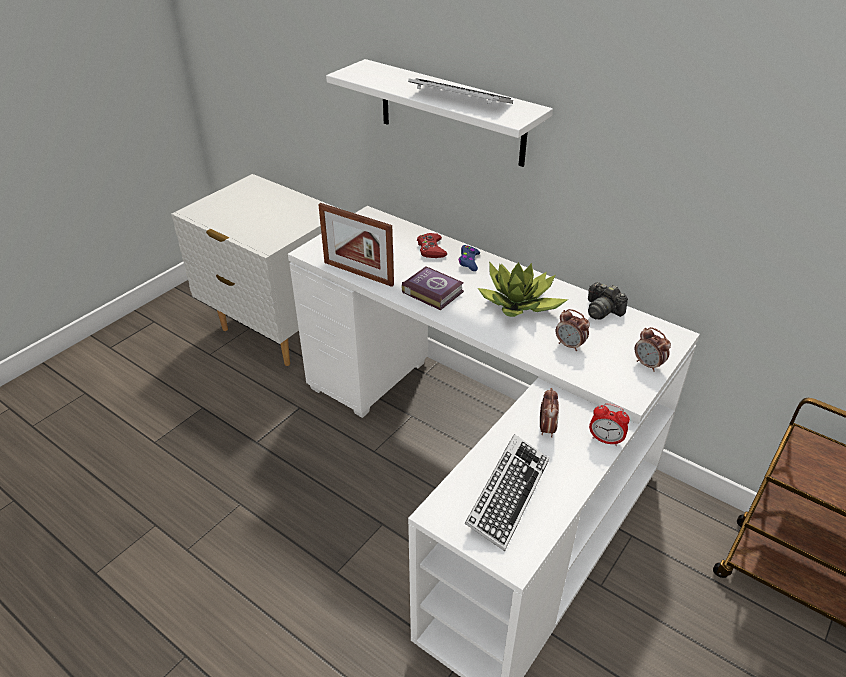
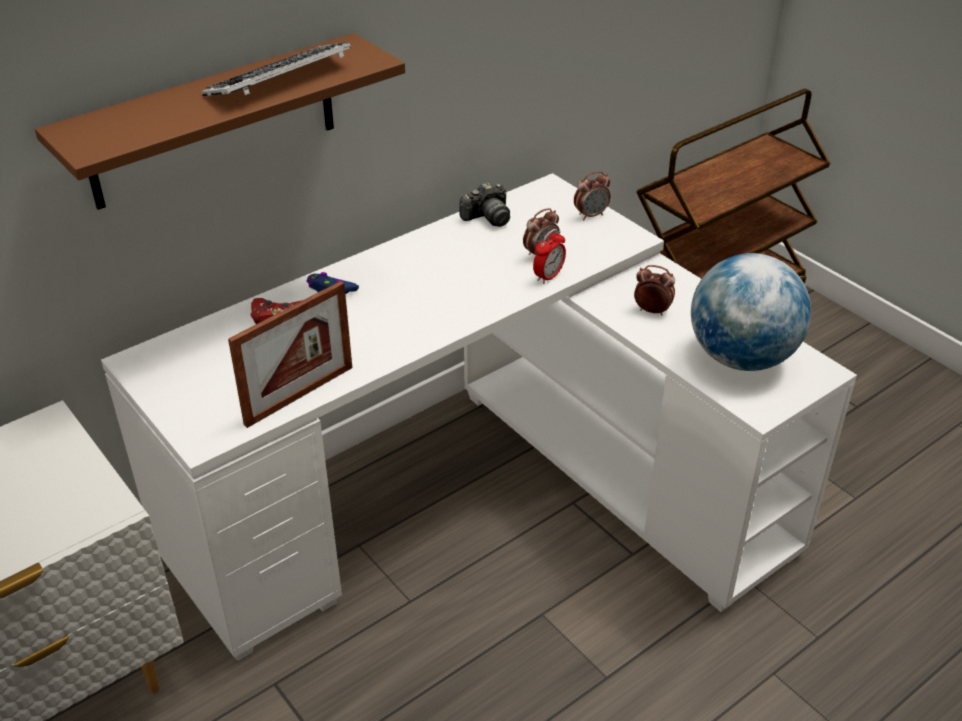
camera: 75 degrees left, 0 degrees up
(432, 291) = (383, 333): book -> none
(451, 113) = (213, 122): white shelf -> brown shelf
(507, 495) = (741, 358): keyboard -> globe
(518, 304) = (447, 271): potted plant -> none
(605, 440) = (677, 278): alarm clock -> alarm clock (548, 276)

